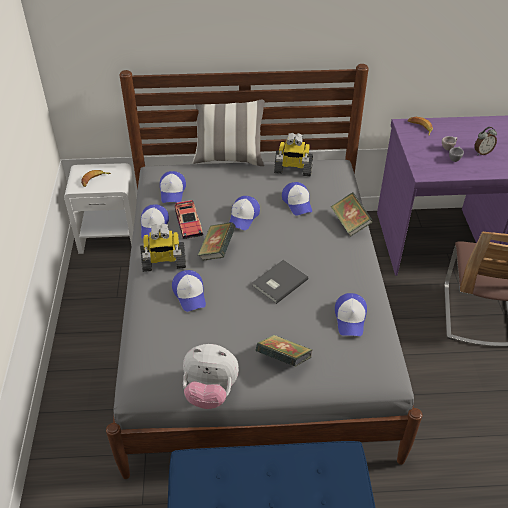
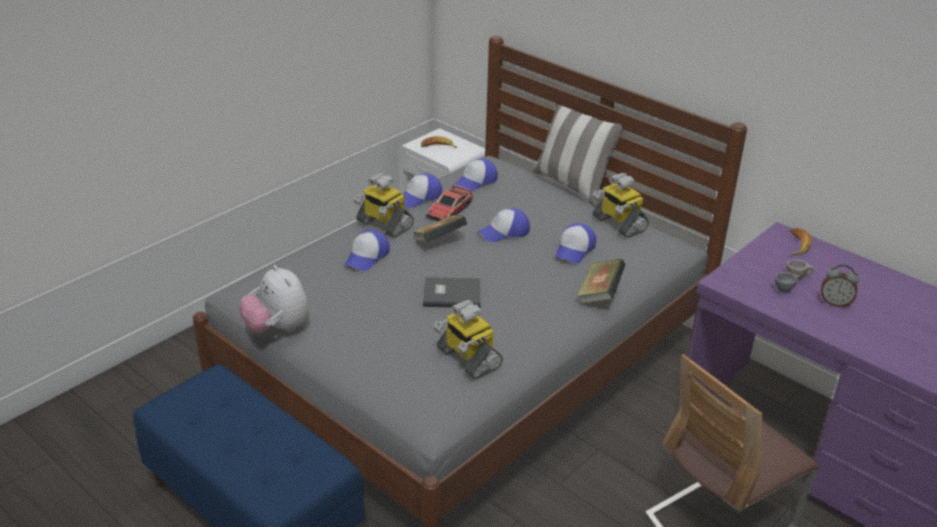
camera: 45 degrees right, 10 degrees down
(283, 360) = (362, 346): book -> none
(350, 318) = (467, 358): cap -> toy robot

